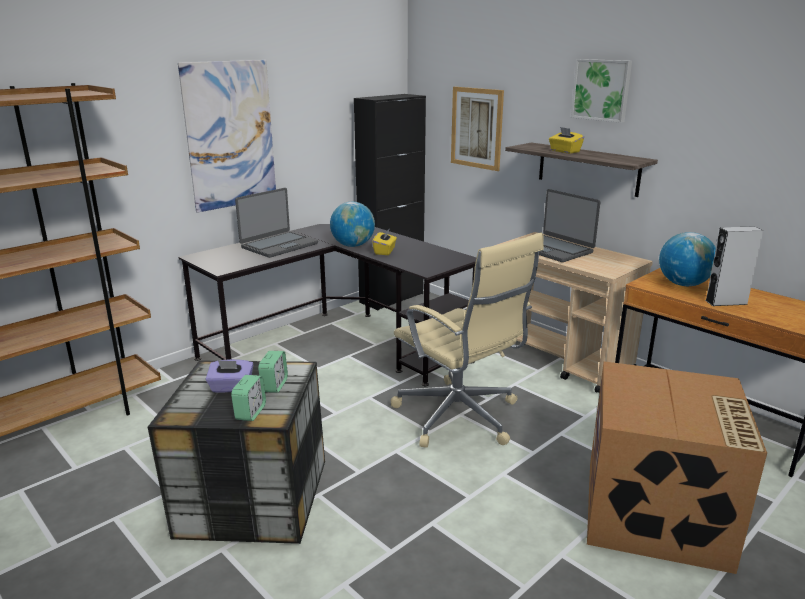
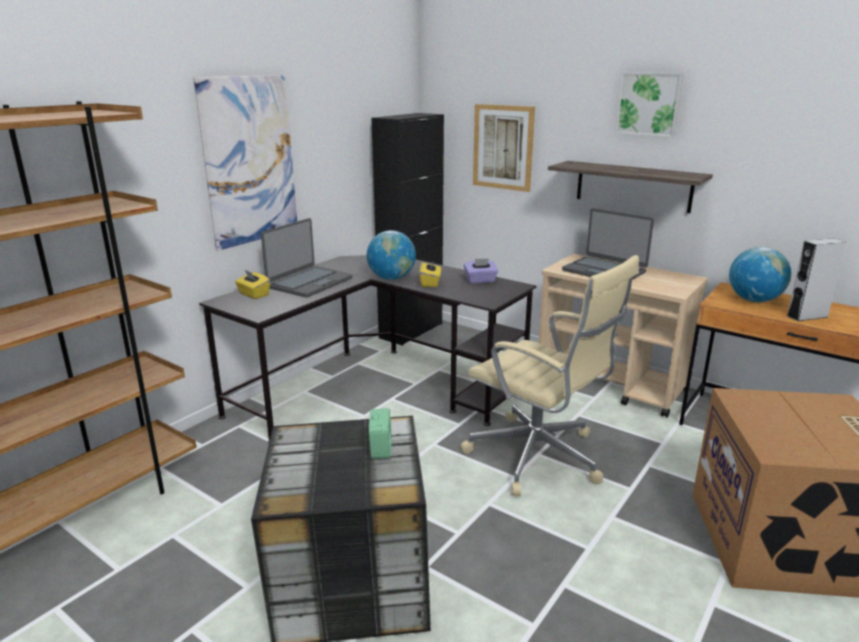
camera: 10 degrees left, 0 degrees up
(231, 388) = (330, 457): purple tissue box -> purple tissue box (480, 281)
(250, 412) = (370, 487): alarm clock -> none
(564, 151) = (613, 168): yellow tissue box -> yellow tissue box (253, 294)

